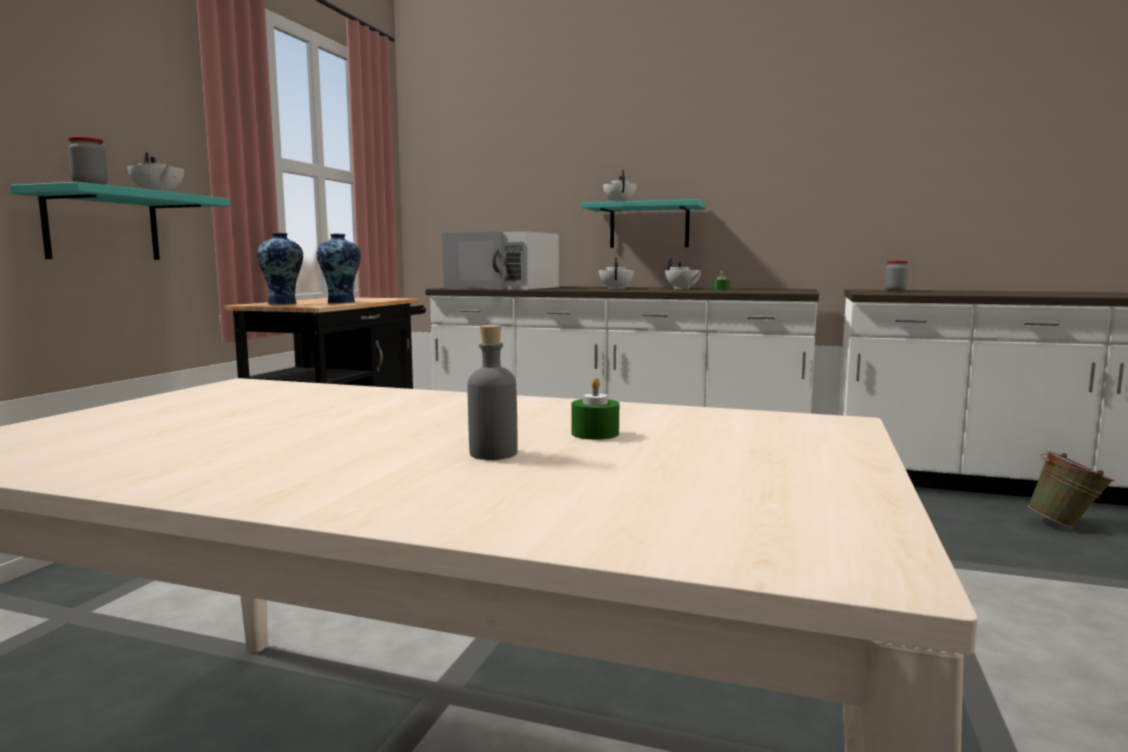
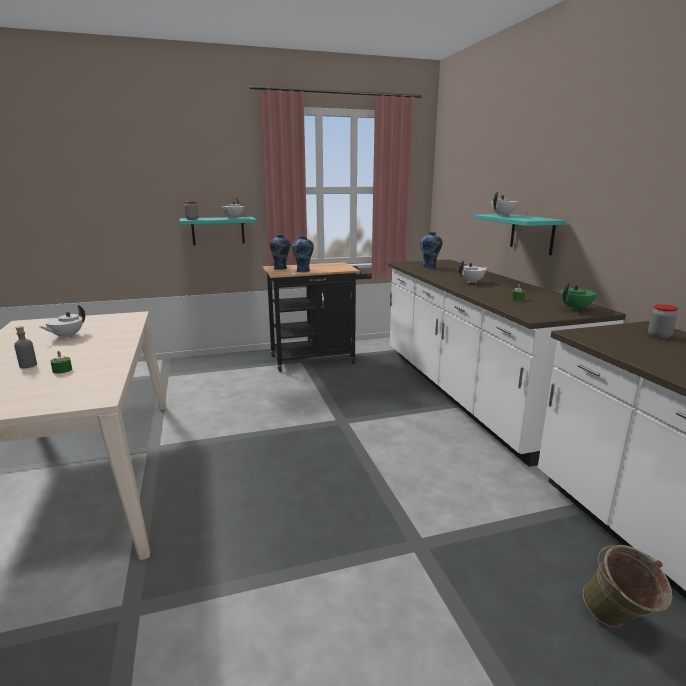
camera: 55 degrees right, 10 degrees up
(503, 287) = (429, 267): white microwave -> vase
(682, 289) = (507, 291): white teapot -> white teapot (66, 336)
(783, 289) = (576, 308): none -> green teapot

